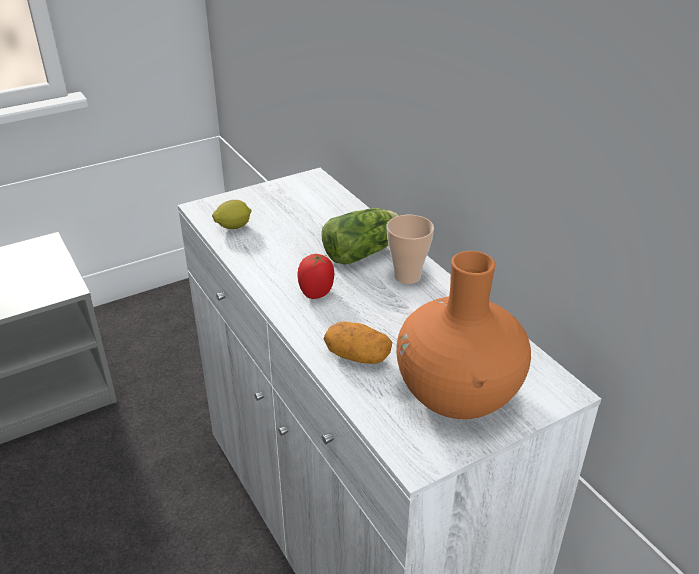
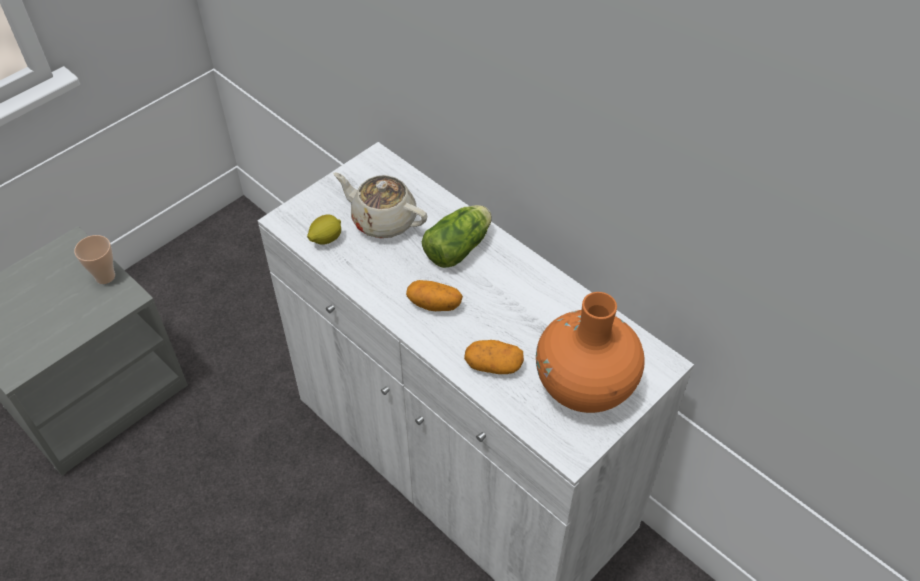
camera: 15 degrees left, 15 degrees up
(296, 221) = (383, 220): none -> beige teapot
(316, 293) = (434, 304): tomato -> potato
(407, 276) = (507, 268): cup -> cup (105, 276)

